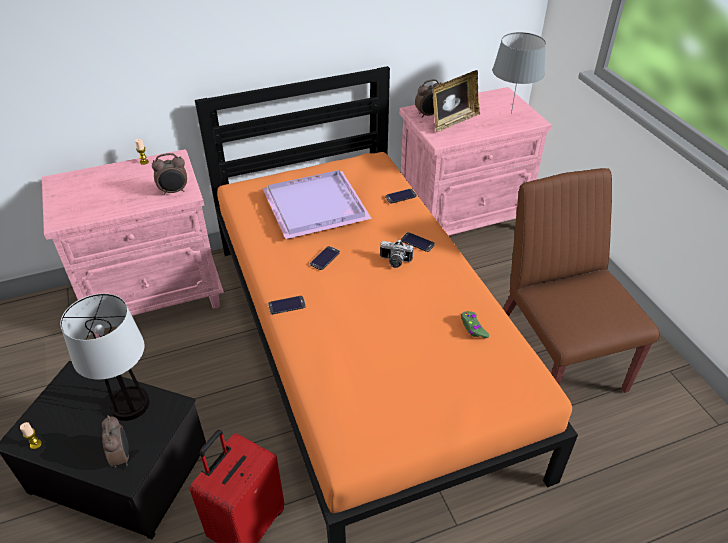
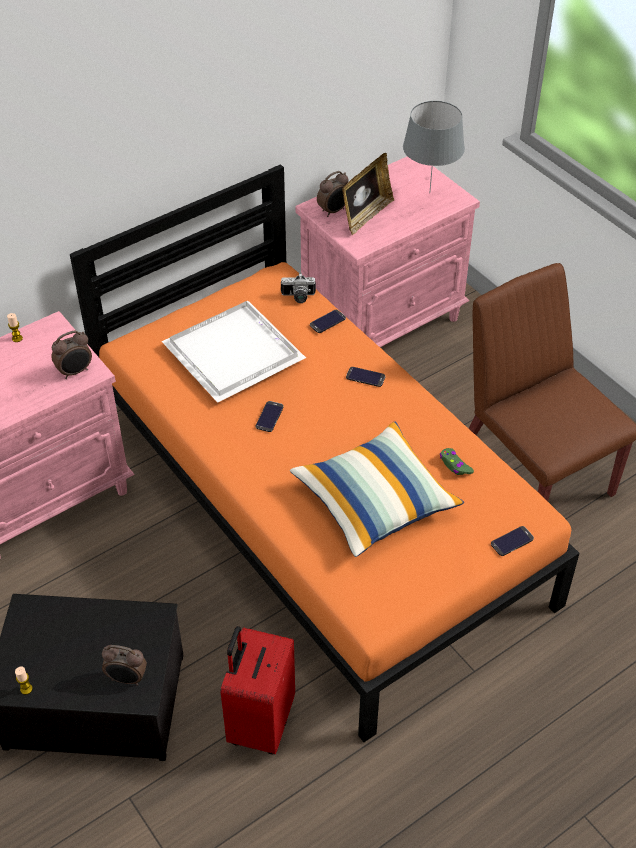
camera: 15 degrees left, 5 degrees up
(122, 456) = (127, 679): alarm clock -> alarm clock turned 135 degrees clockwise
(130, 404) = (108, 624): table lamp -> none
(287, 305) = (249, 481): phone -> phone (512, 541)
(318, 207) = (236, 353): purple tray -> white tray
(390, 344) = (375, 501): none -> pillow
(394, 262) = (348, 406): camera -> camera (298, 297)

